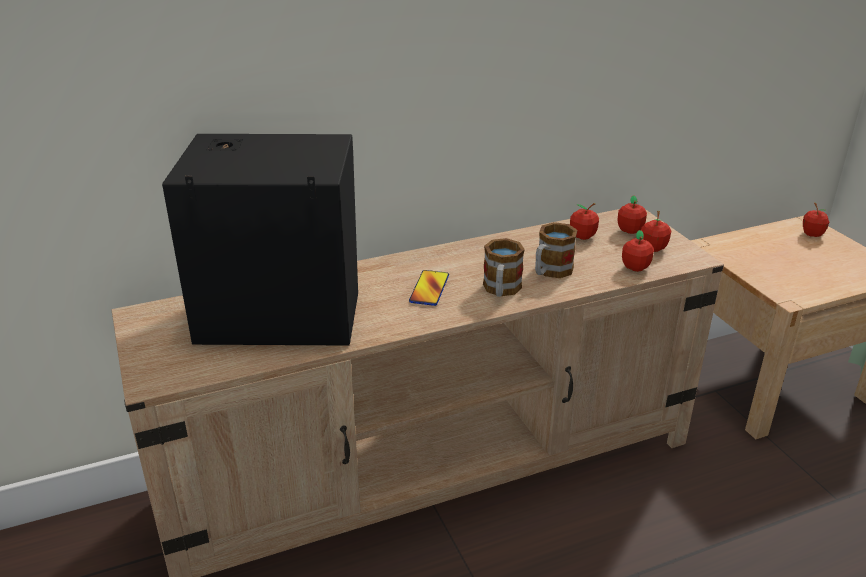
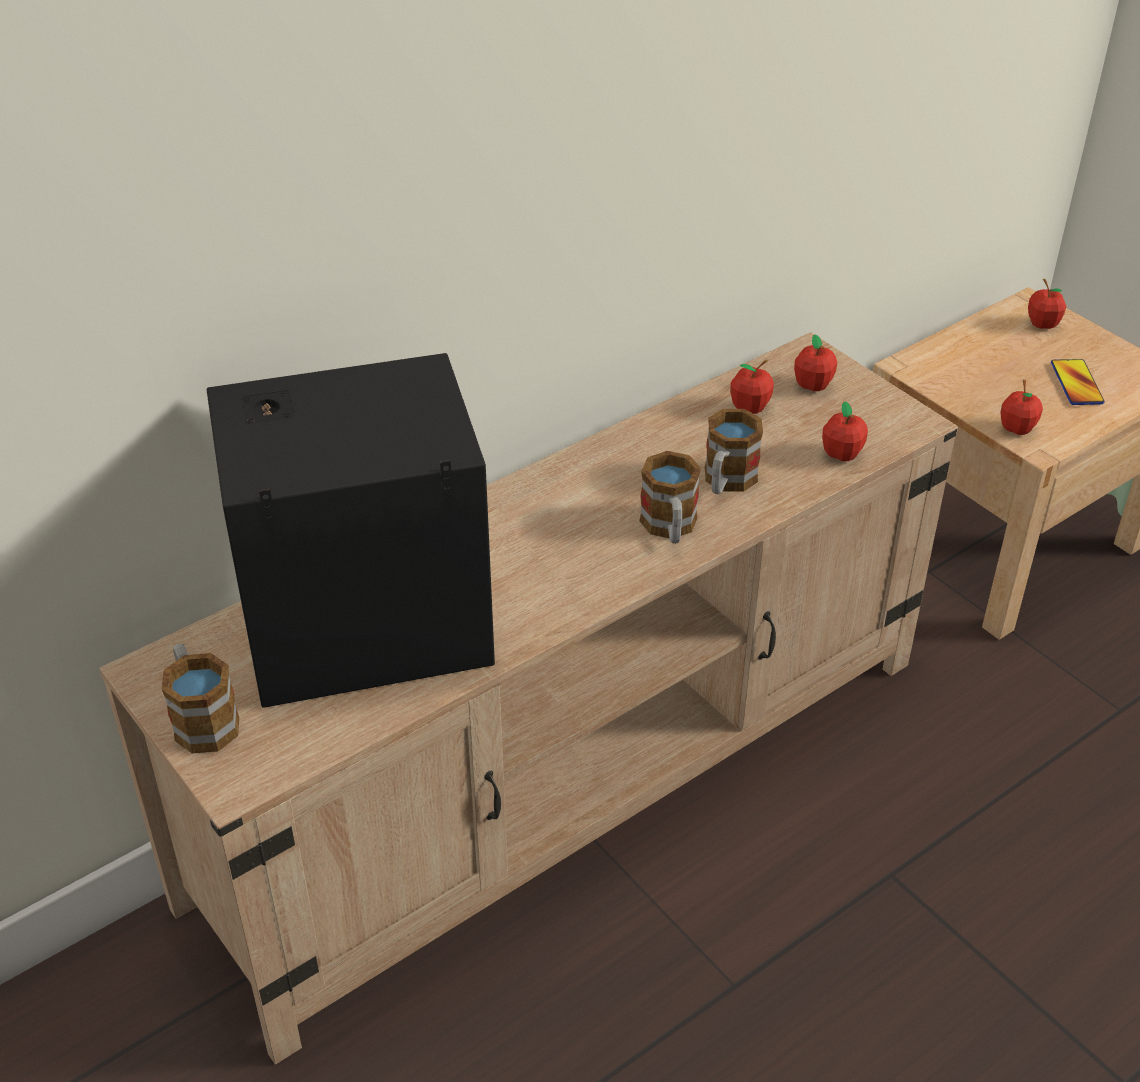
camera: 15 degrees left, 10 degrees up
(153, 344) = (202, 718): none -> mug
(429, 289) = (566, 543): phone -> phone (1076, 383)
(653, 248) = (855, 414): apple -> apple (1017, 429)

